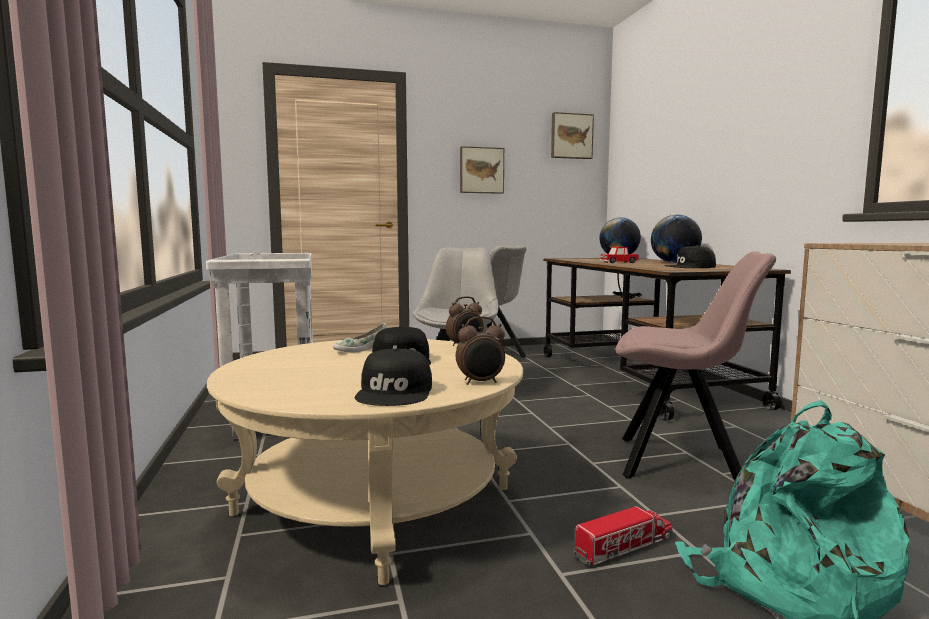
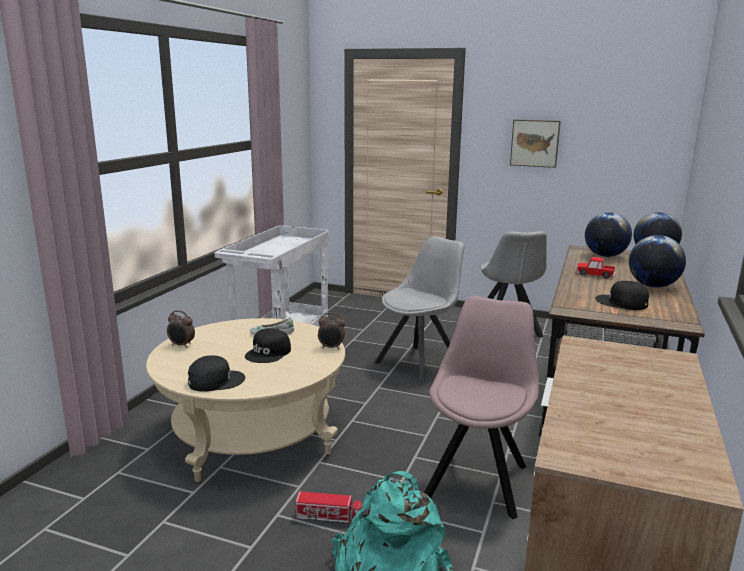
camera: 35 degrees right, 10 degrees up
(396, 392) = (215, 380): black cap -> black cap turned 150 degrees counterclockwise
(481, 382) = (268, 386): alarm clock -> alarm clock (181, 345)
(571, 136) = (646, 106): picture -> none
(589, 259) = (605, 256): none -> globe
(680, 462) = (478, 481): pink chair -> pink chair turned 120 degrees counterclockwise

